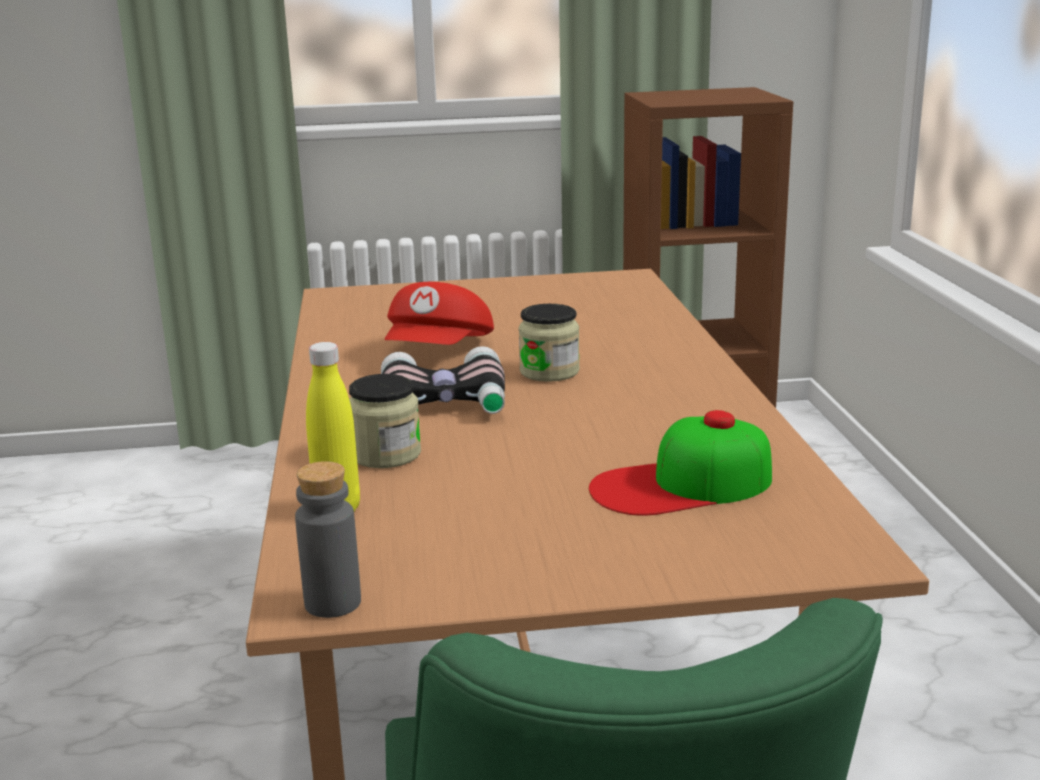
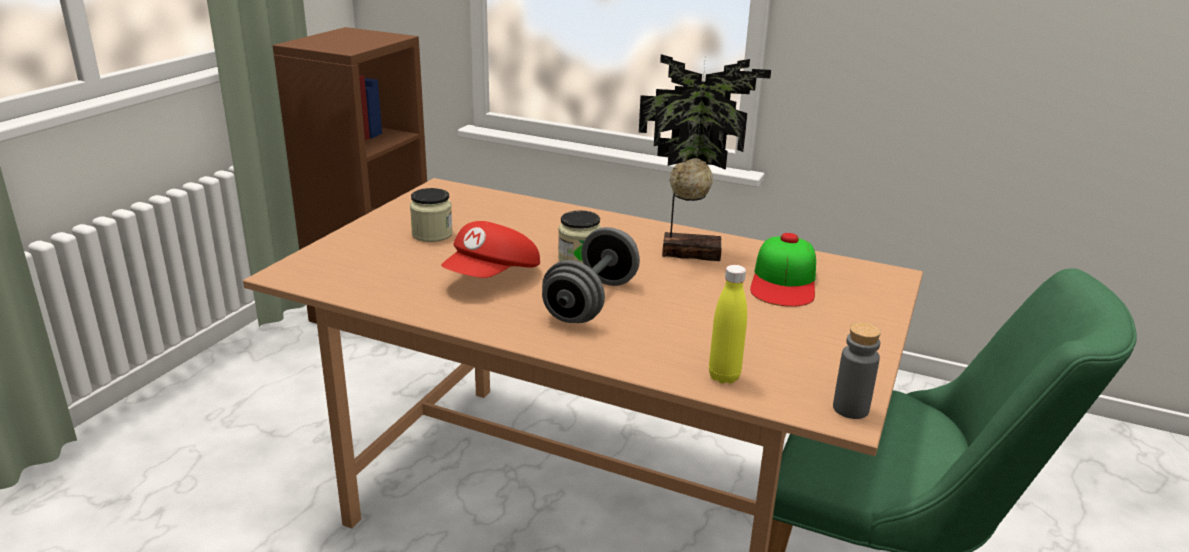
camera: 60 degrees left, 5 degrees up
(386, 454) = (654, 341): jar -> jar (432, 234)
(440, 353) = (493, 277): red cap -> red cap turned 75 degrees clockwise
(445, 404) = (591, 301): binoculars -> grey dumbbell
(678, 413) = (690, 251): none -> potted plant

